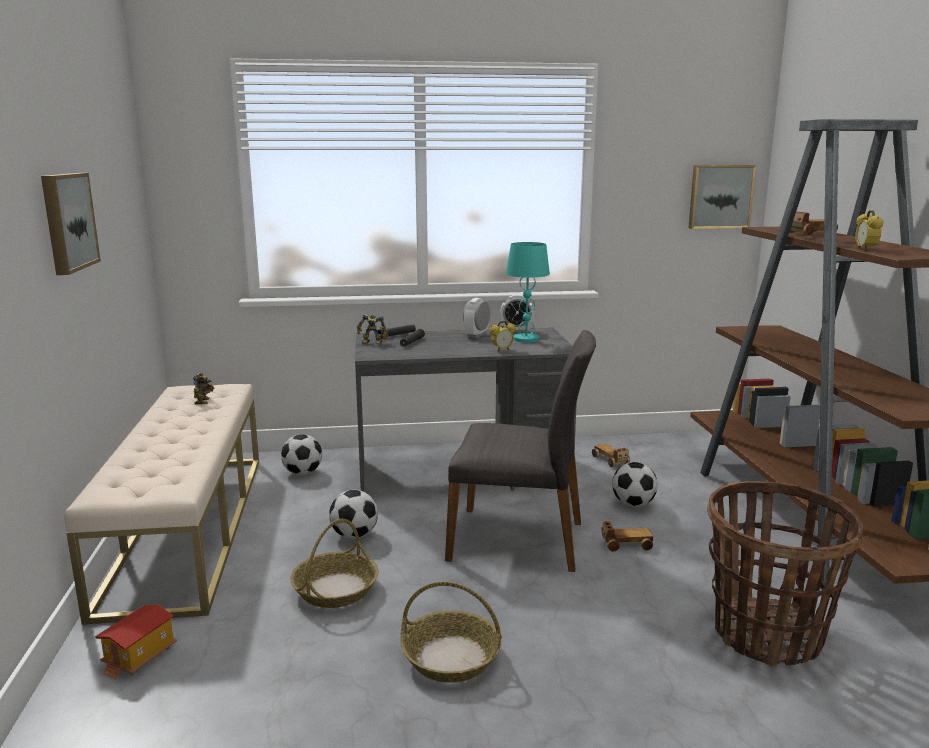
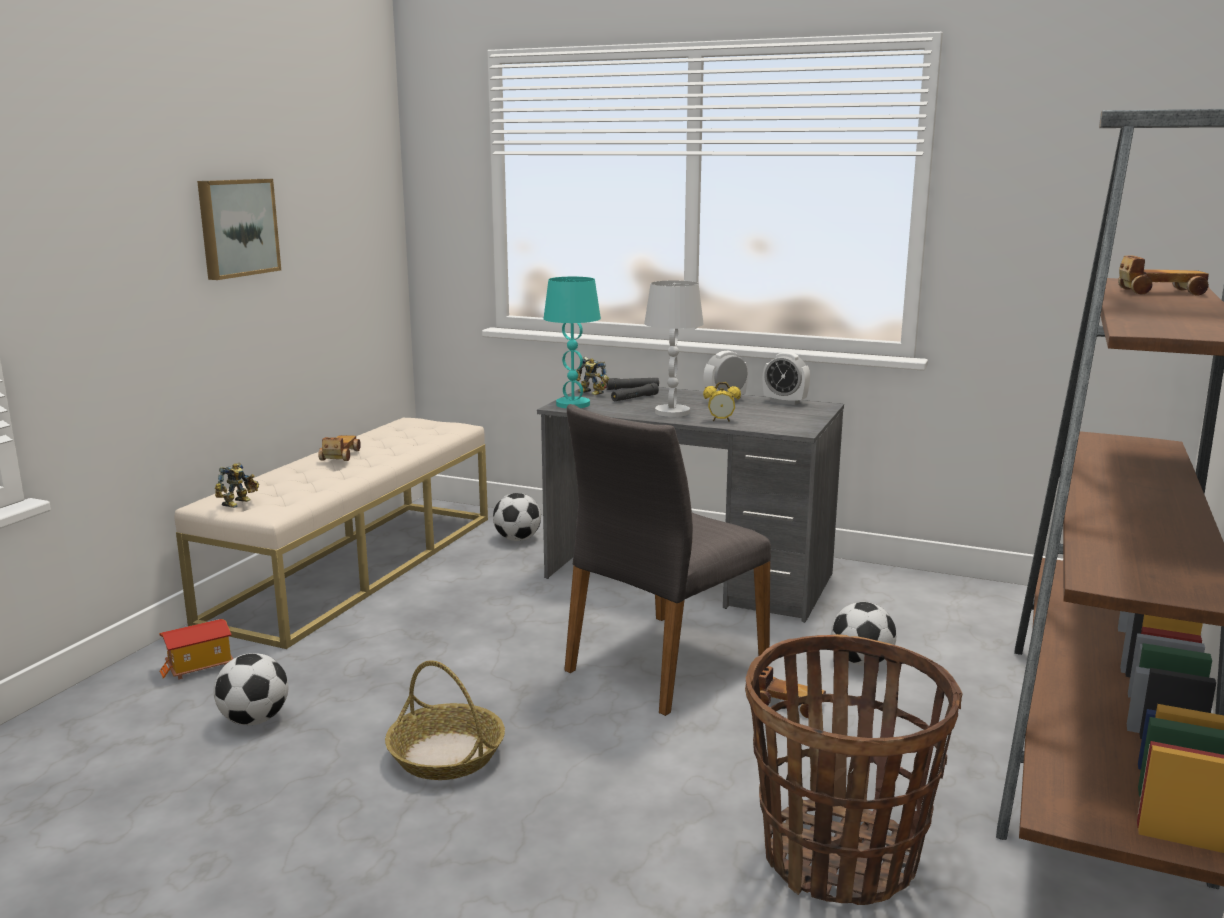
camera: 30 degrees right, 0 degrees up
(204, 401) = (411, 436): toy robot -> toy robot (239, 503)
(335, 589) = (417, 659): basket -> none
(354, 535) = (494, 613): football -> football (254, 720)
(458, 349) = (672, 412): none -> white table lamp
(519, 539) = (663, 663): grey chair -> grey chair turned 90 degrees clockwise
(526, 339) = (776, 412): turquoise table lamp -> turquoise table lamp (572, 404)
(610, 460) = (900, 604): toy car -> toy car (340, 456)
(720, 196) = (1142, 230): picture -> none
(865, 249) = (1125, 318): alarm clock -> none

